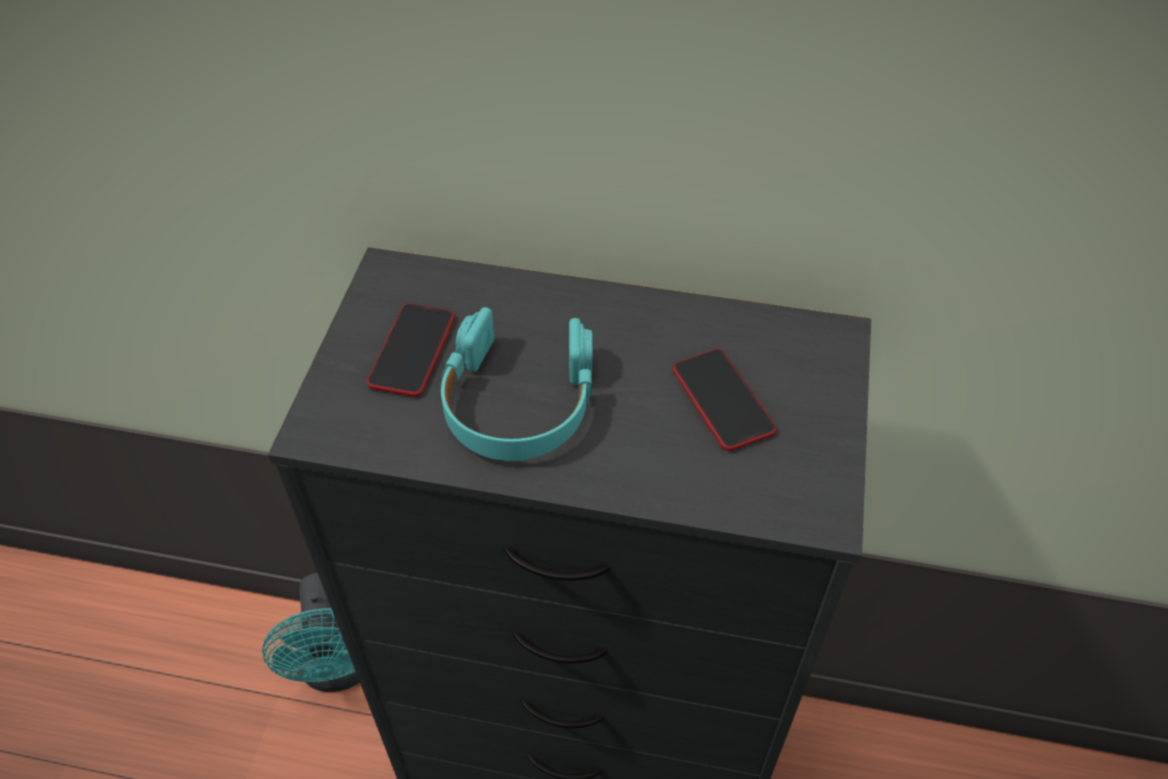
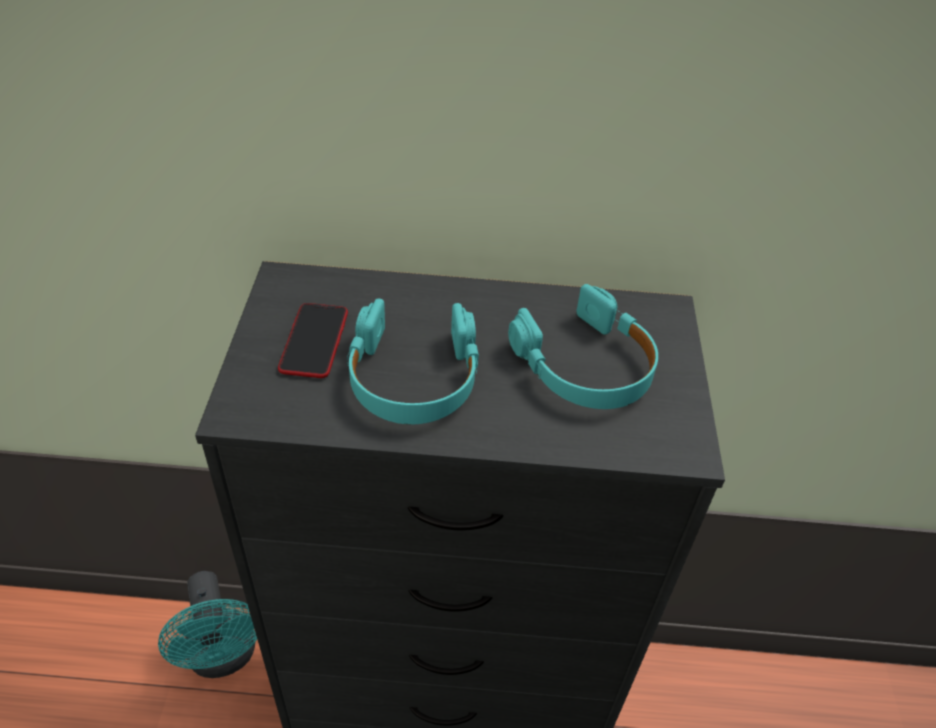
camera: 10 degrees left, 5 degrees down
(722, 400) = (586, 365): phone -> turquoise headphones

